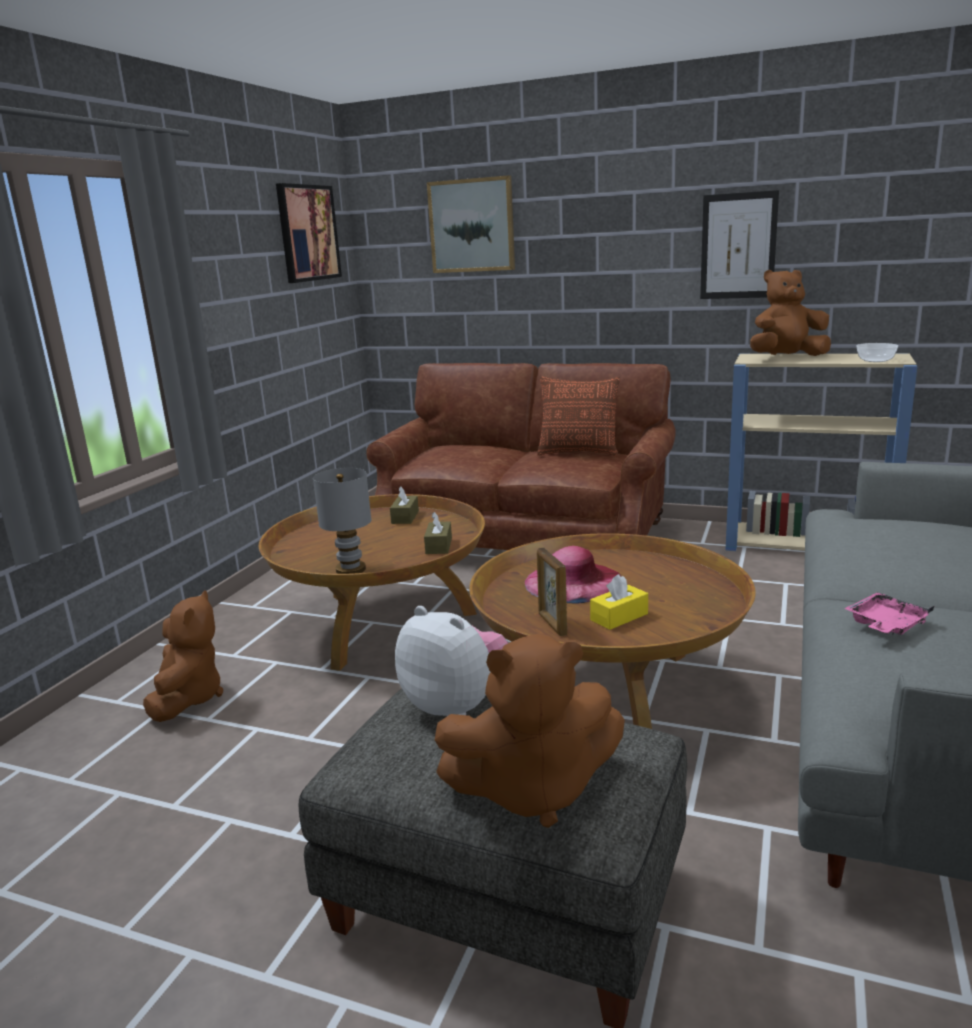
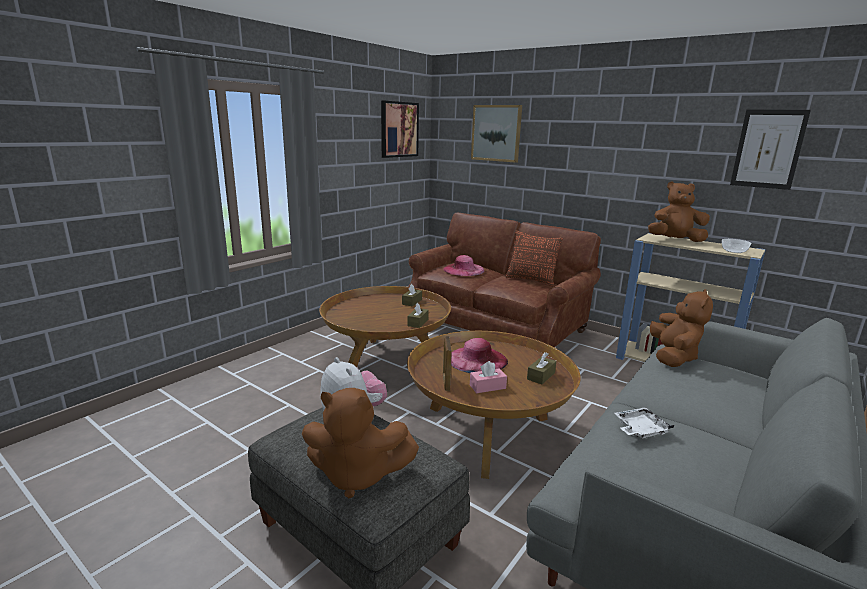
camera: 15 degrees right, 0 degrees up
(188, 698) = (266, 380): brown plush toy -> brown plush toy (673, 357)
(351, 570) = (362, 327): grey table lamp -> none
(464, 454) = (463, 269): none -> pink hat
(619, 617) = (487, 387): yellow tissue box -> pink tissue box
(684, 586) = (541, 376): none -> brown tissue box
(738, 246) = (657, 163): picture -> picture (768, 149)
(885, 625) = (639, 430): pink tray -> white tray

